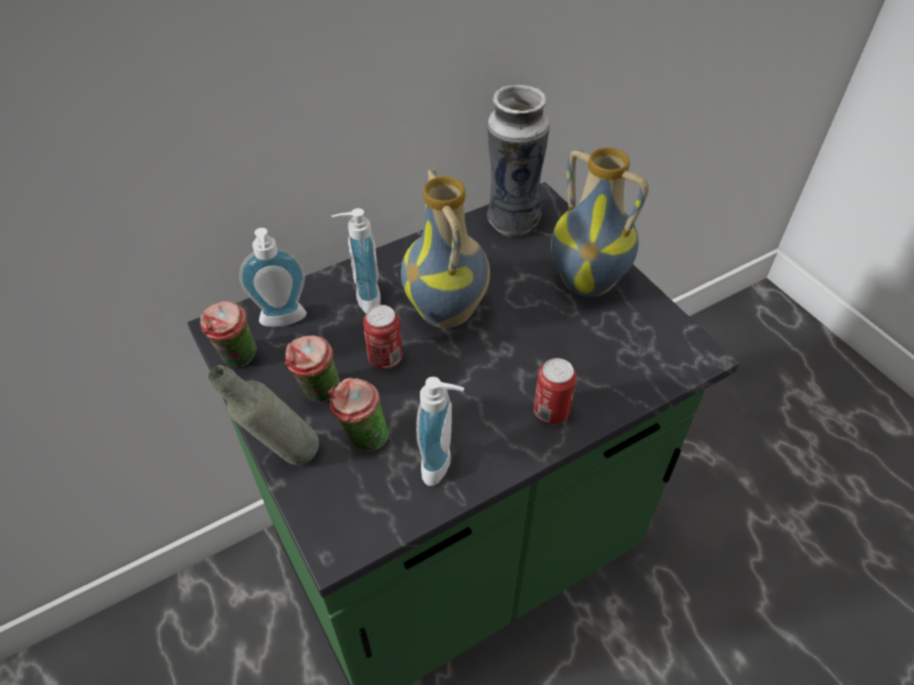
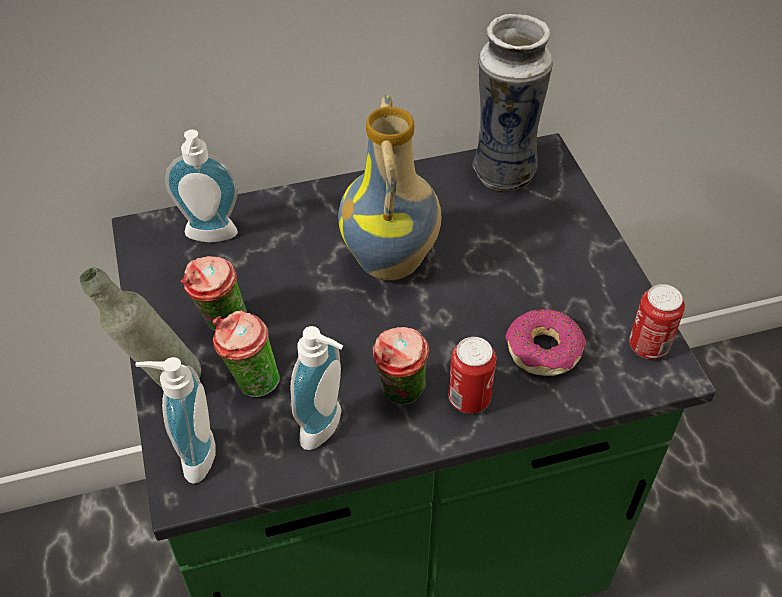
camera: 15 degrees right, 0 degrees up
(238, 360) = (149, 270): cup -> cup (400, 396)
(363, 299) = (303, 230): soap dispenser -> soap dispenser (191, 455)
(385, 359) = (305, 300): can -> can (648, 346)
(588, 281) = (567, 259): vase -> none
(596, 359) = (543, 350): none -> donut

